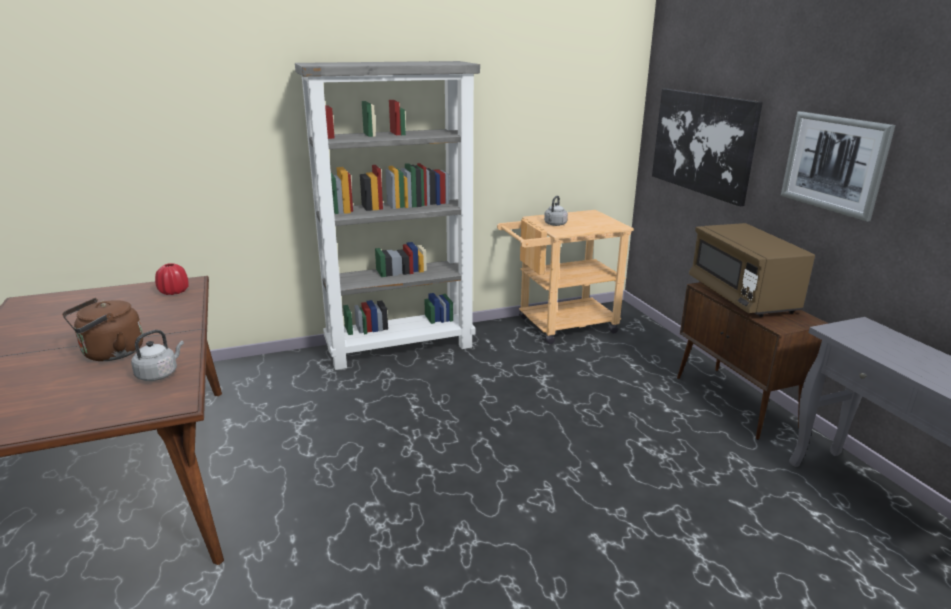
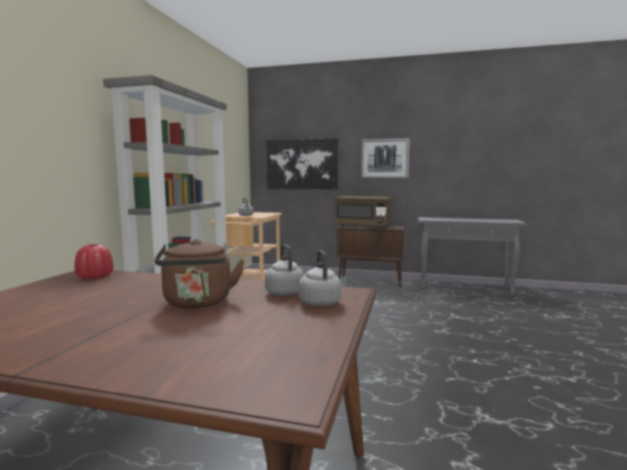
camera: 55 degrees left, 15 degrees down
(130, 399) = (319, 302): none -> grey kettle

